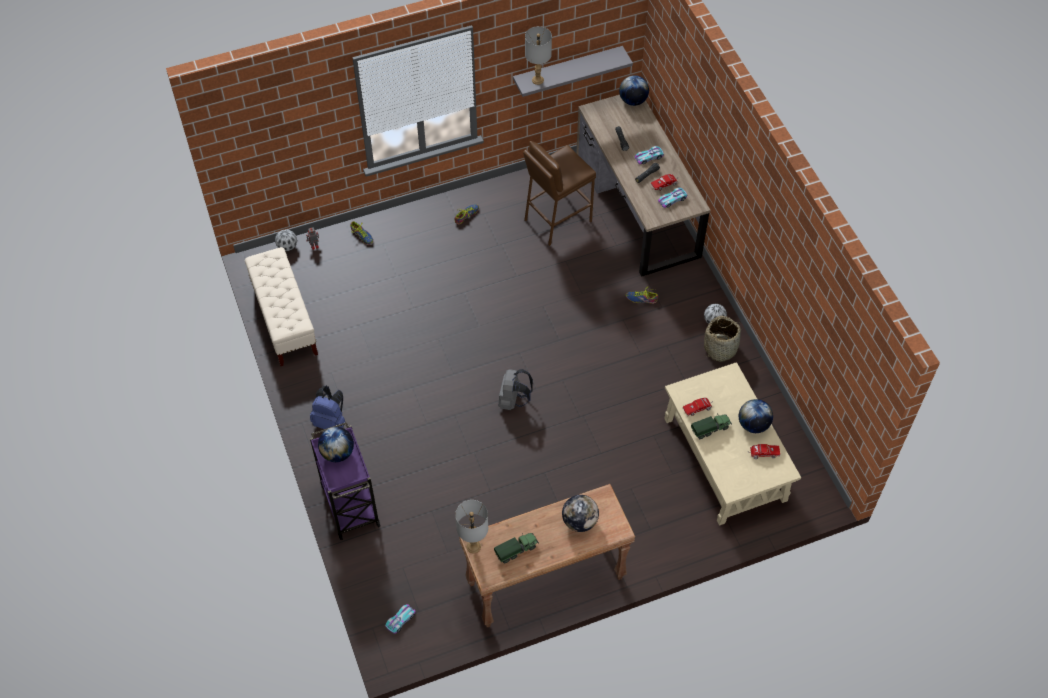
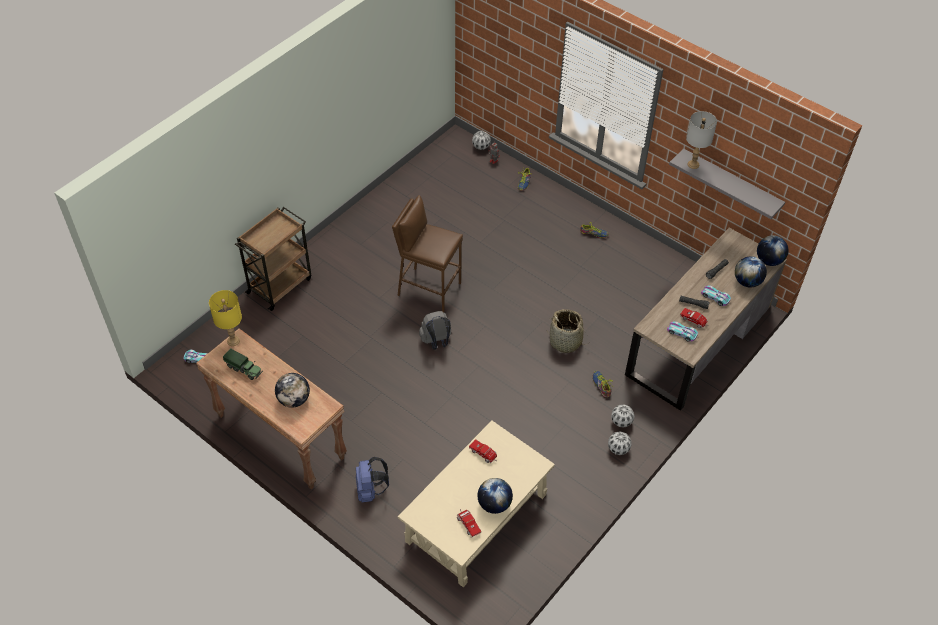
camera: 60 degrees right, 5 degrees down
(285, 320) = (415, 176): beige bench -> none
(331, 422) = (344, 242): blue backpack -> blue backpack (370, 490)
(337, 453) = (277, 229): globe -> globe (747, 282)
(350, 504) = (280, 285): purple cart -> brown cart
(473, 546) = (233, 340): grey table lamp -> yellow table lamp
(557, 220) = (637, 292): brown stool -> brown stool (429, 289)
(687, 304) = (621, 422): none -> football
(710, 429) = (468, 472): toy truck -> none
(720, 348) = (592, 466): basket -> basket (565, 342)

